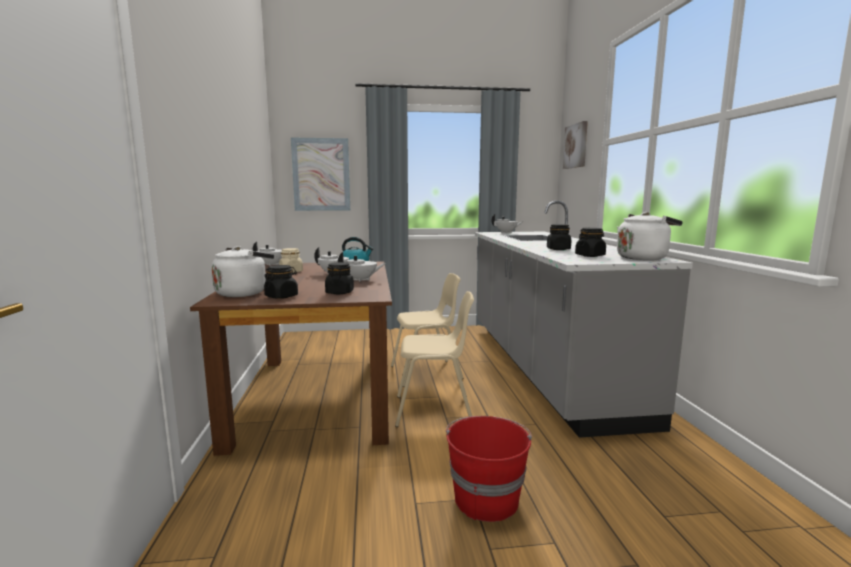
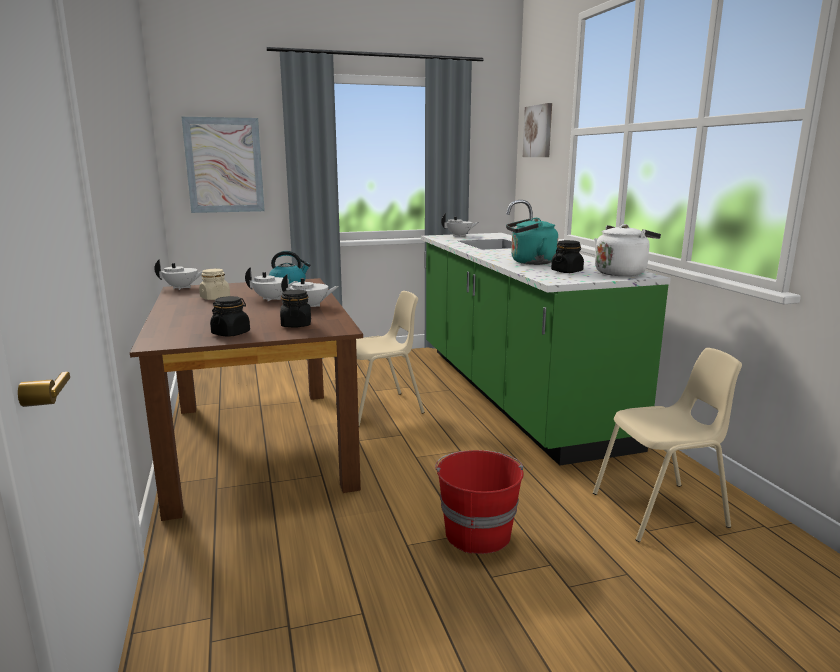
camera: 10 degrees left, 5 degrees up
(244, 293) = (181, 331): white kettle -> none
(434, 410) = (401, 450): beige chair -> beige chair (661, 511)
(545, 366) = (512, 392): grey counter -> green counter
(558, 249) = (530, 262): black jar -> turquoise kettle

